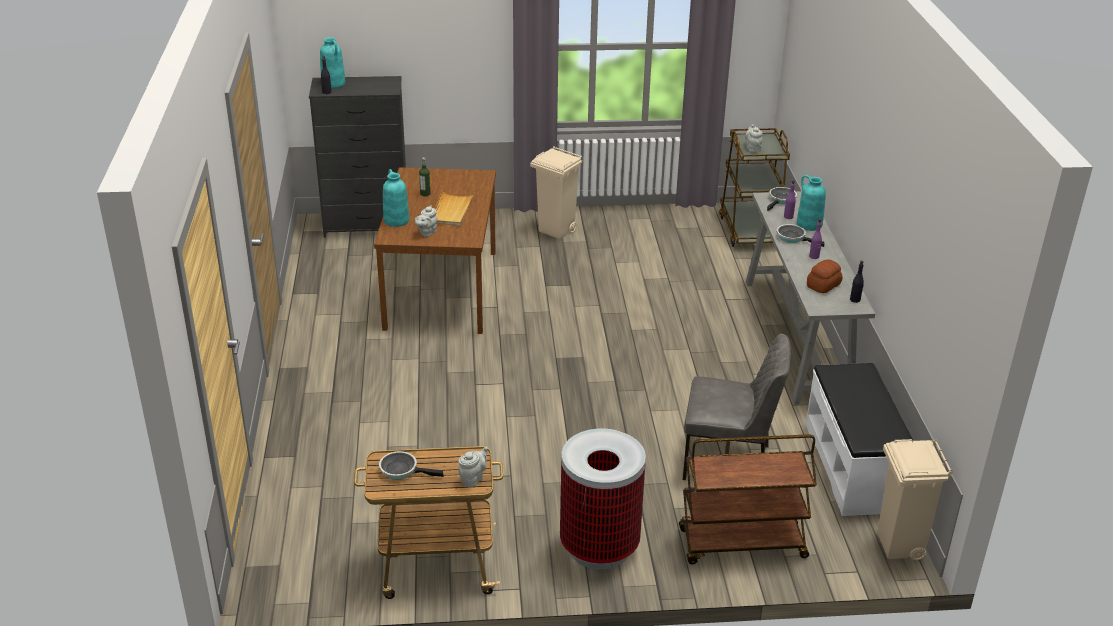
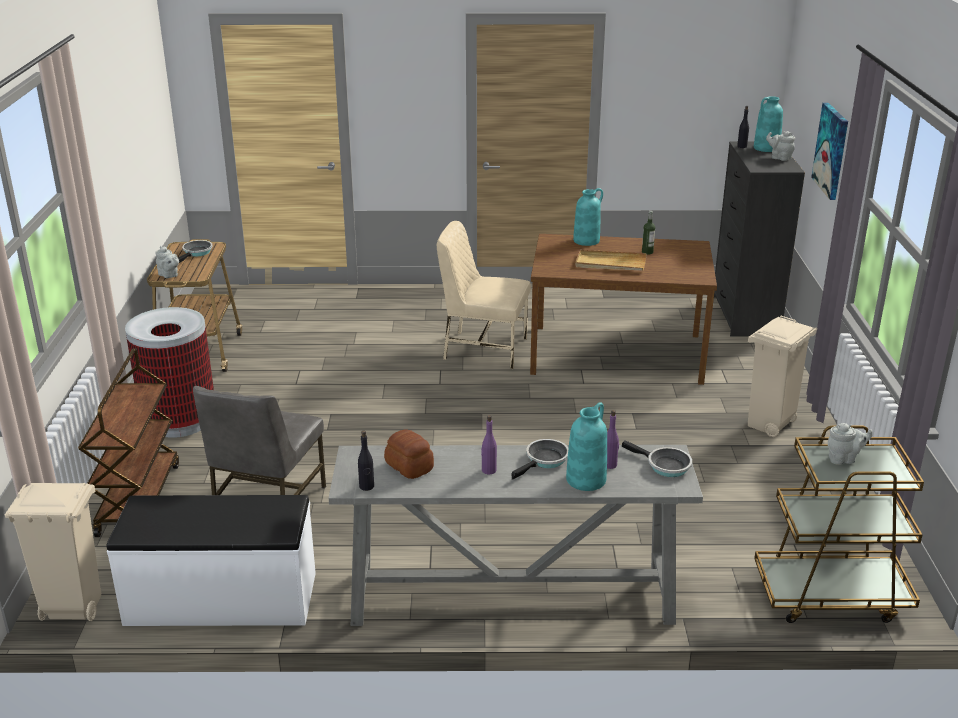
camera: 95 degrees right, 5 degrees down
(426, 232) = (561, 253): grey teapot -> grey teapot (779, 158)
(431, 360) = (483, 349): none -> beige chair
(441, 42) = (831, 150): none -> picture

